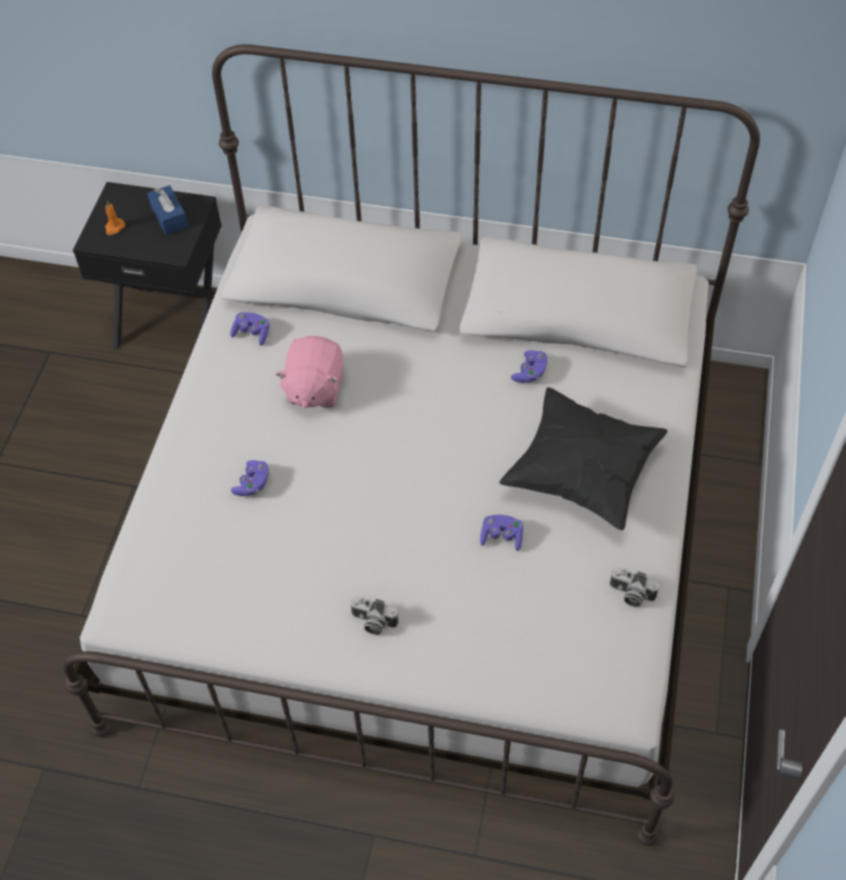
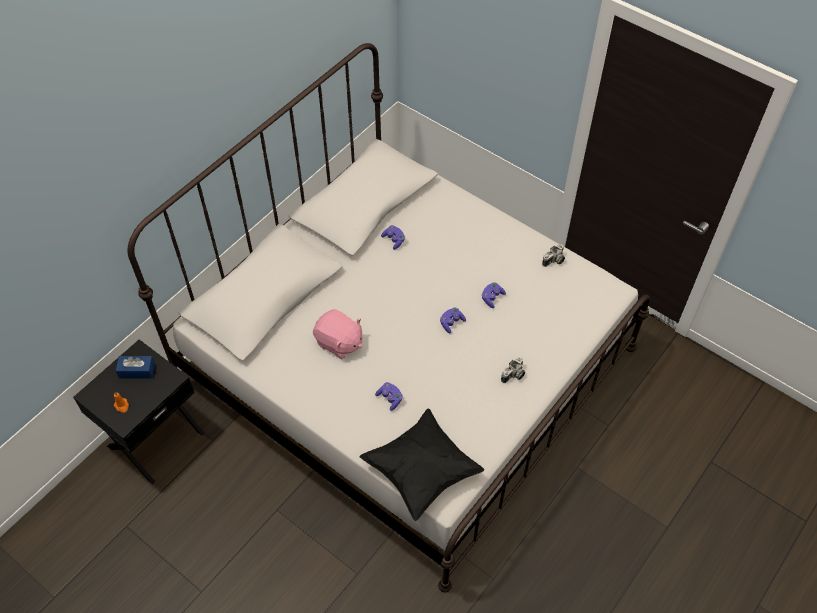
camera: 65 degrees left, 0 degrees up
(252, 333) = (275, 358): purple game controller -> purple game controller (451, 323)
(581, 473) = (472, 248): black pillow -> black pillow (421, 472)

